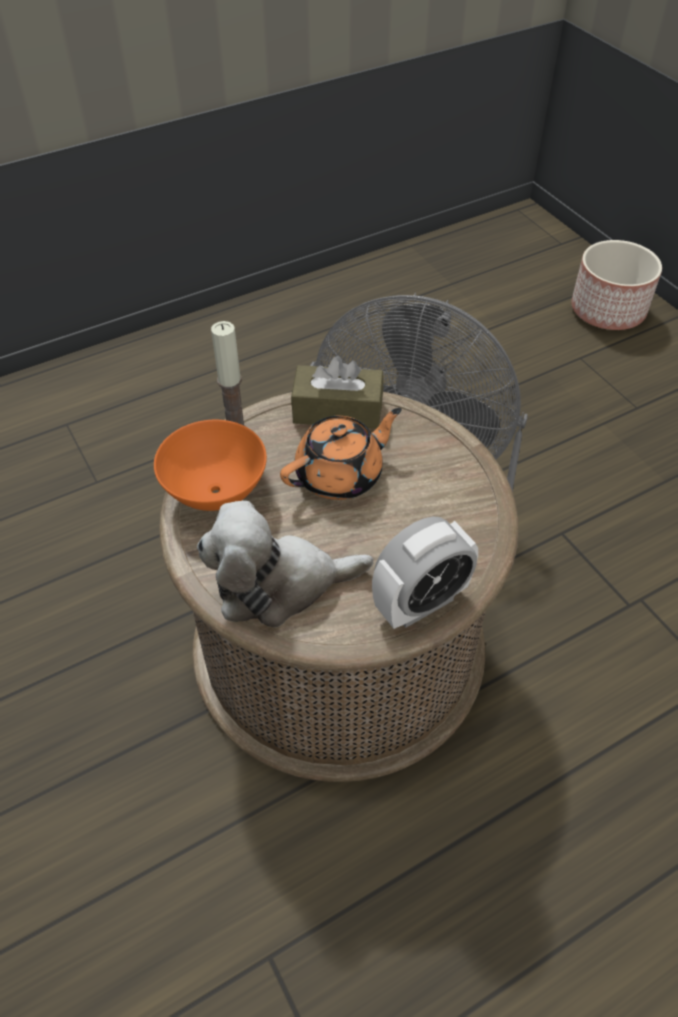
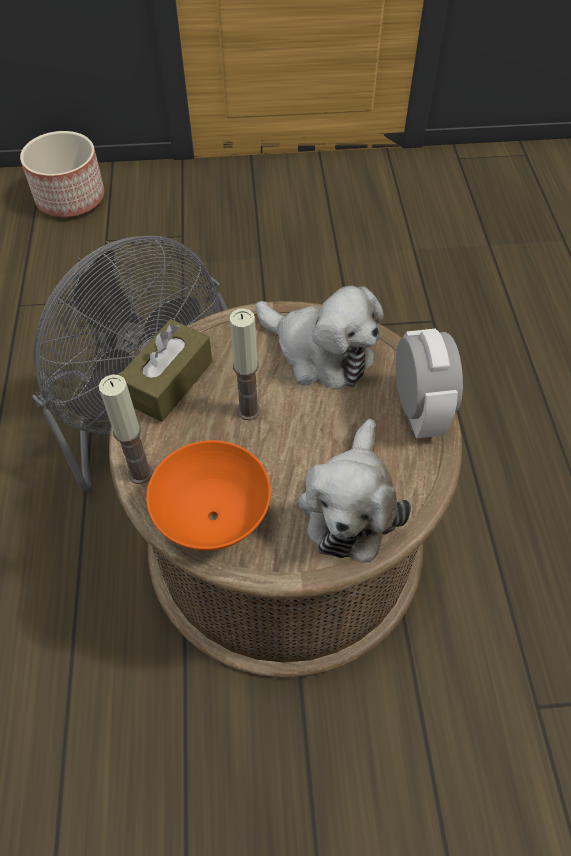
camera: 65 degrees left, 5 degrees up
(341, 475) = (248, 410): orange teapot -> candle
(443, 501) = (319, 353): none -> plush toy

